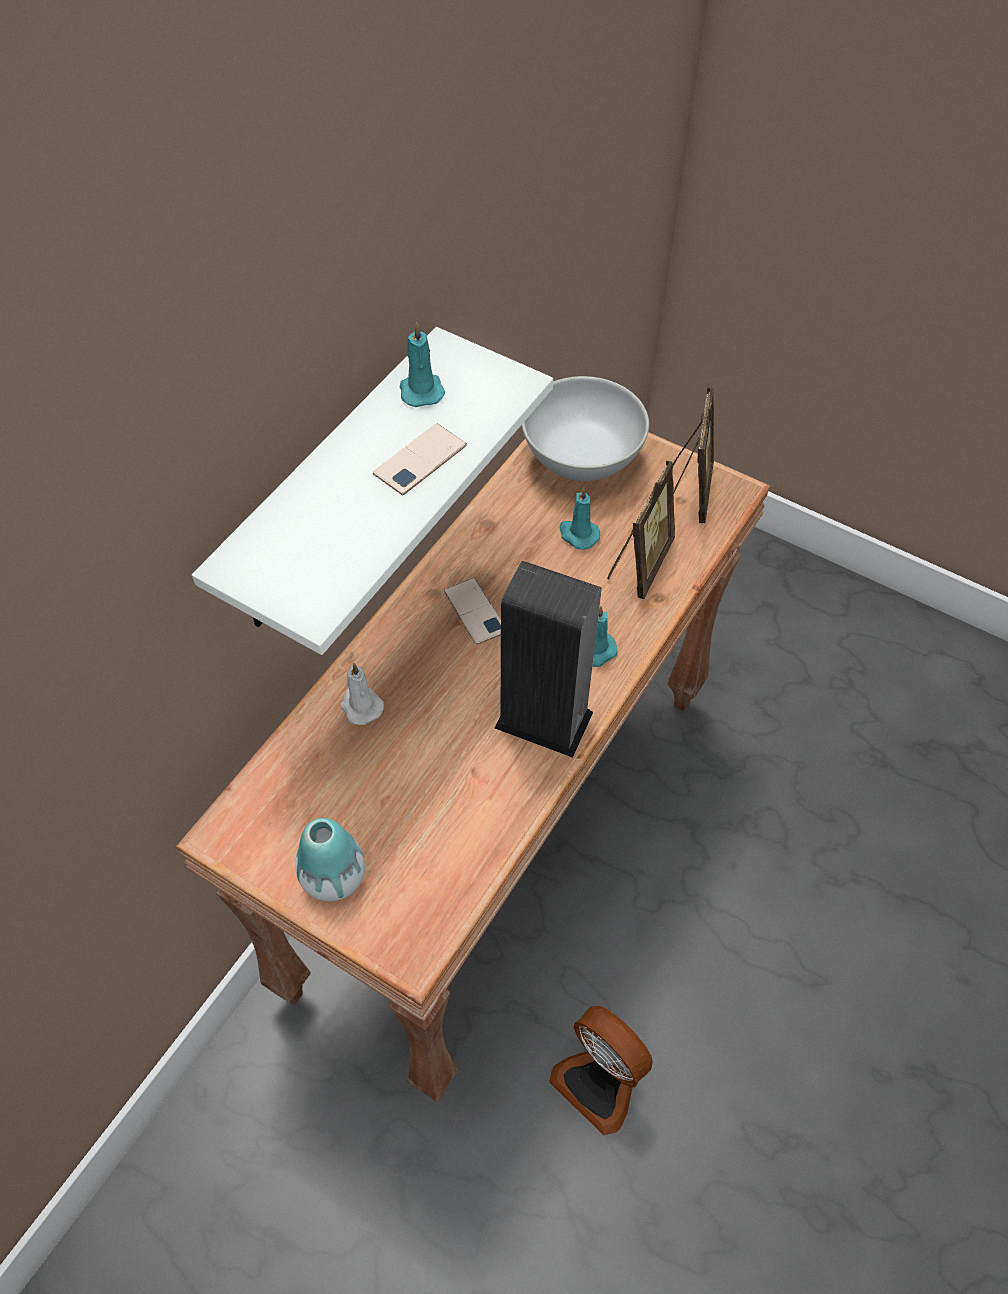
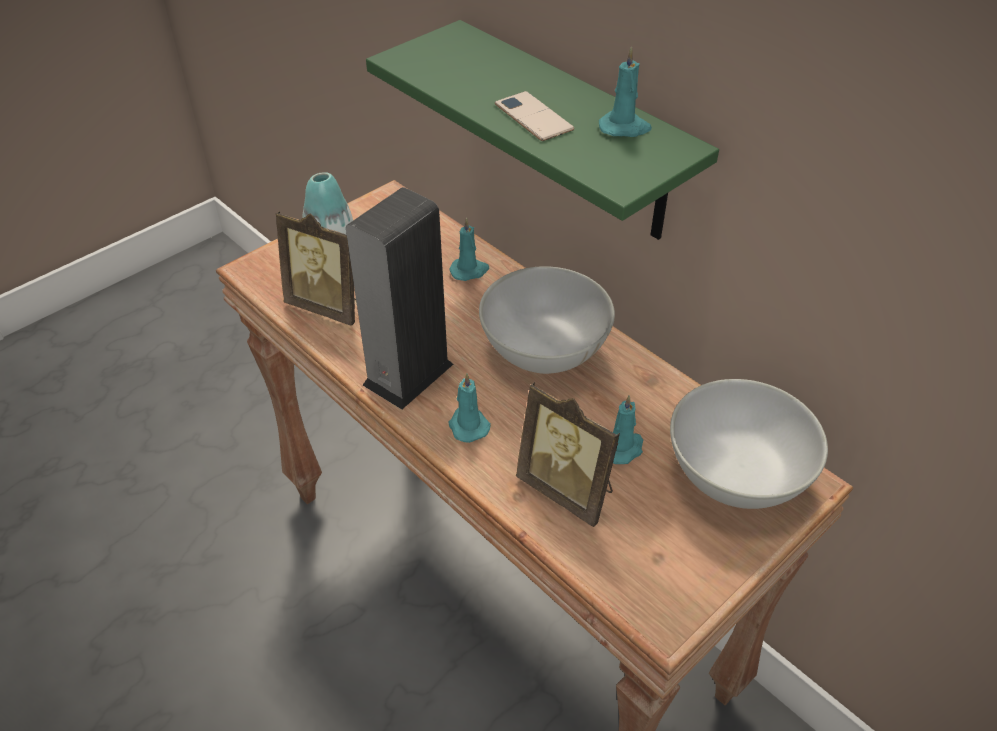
camera: 105 degrees right, 10 degrees down
(331, 489) = (573, 133): white shelf -> green shelf
(360, 705) = (469, 271): white candle -> turquoise candle
(475, 611) = (543, 352): phone -> white bowl
(600, 1081) = (260, 611): fan -> none
(688, 493) = (667, 568): picture frame -> picture frame (329, 305)

